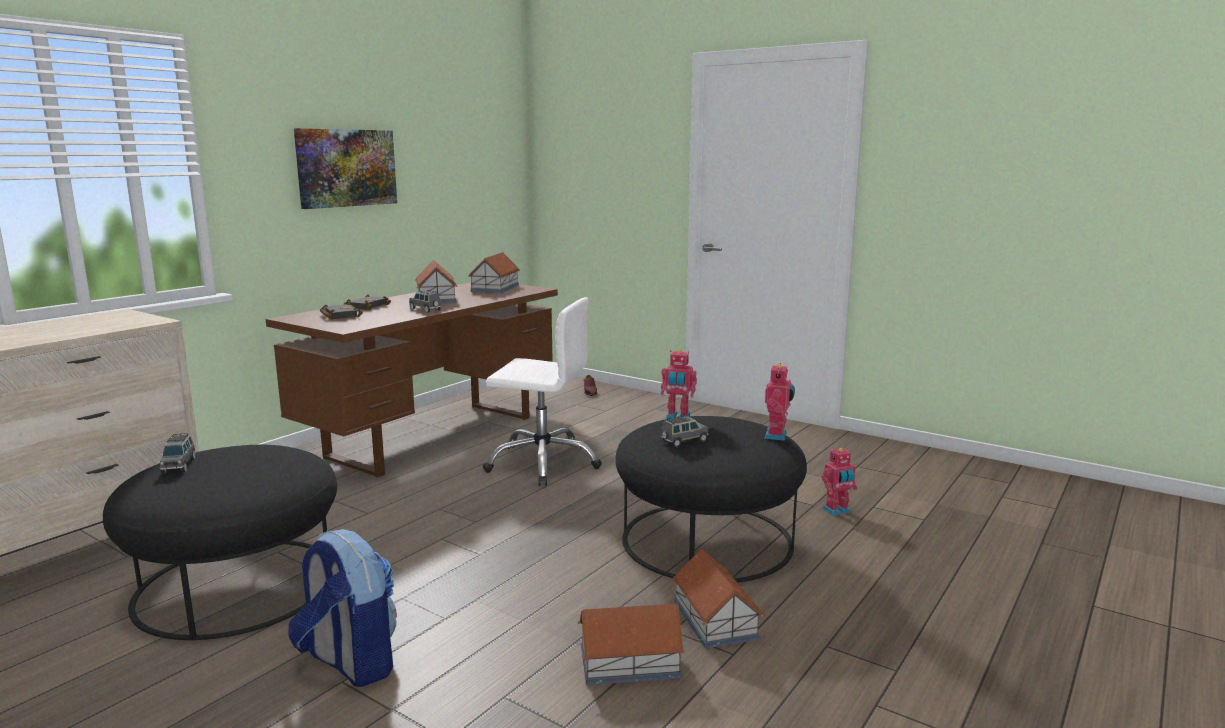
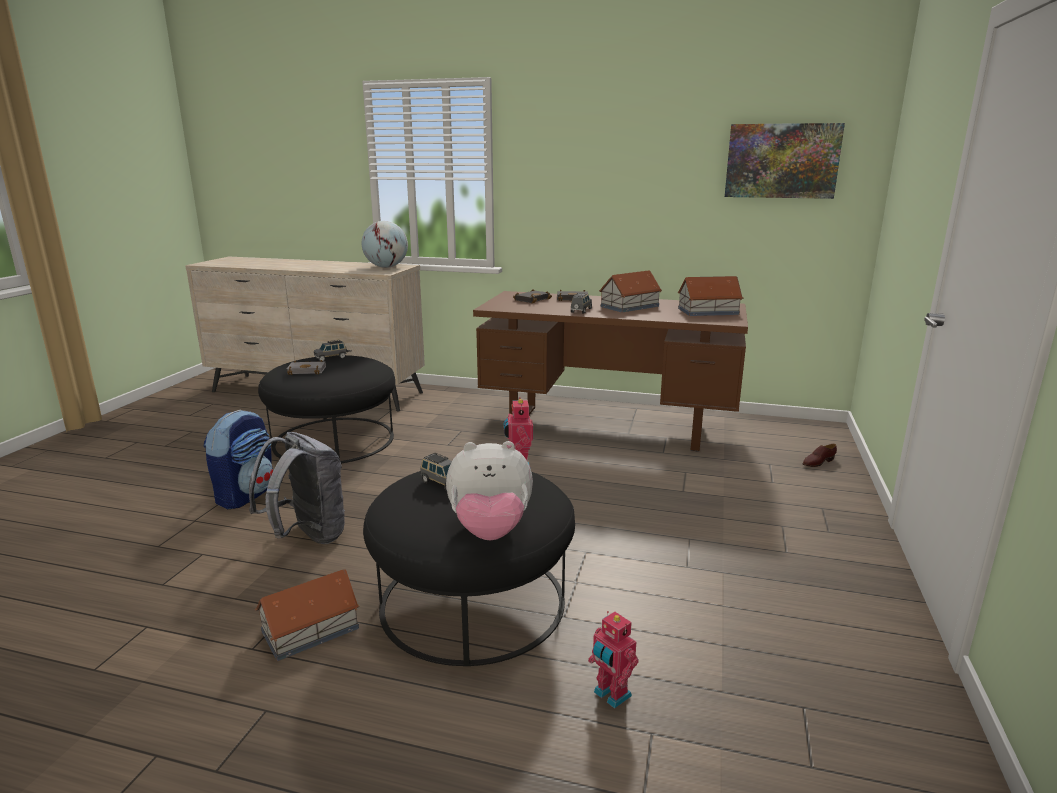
camera: 70 degrees right, 5 degrees up
(106, 319) = (386, 267): none -> globe
(220, 481) = (308, 370): none -> grey book
(346, 168) = (617, 178): picture -> picture (782, 161)
(523, 616) = (307, 536): none -> grey backpack
(543, 462) = (594, 482): white office chair -> none
(631, 663) = (240, 596): toy house -> none
(777, 436) = (490, 531): toy robot -> plush toy

